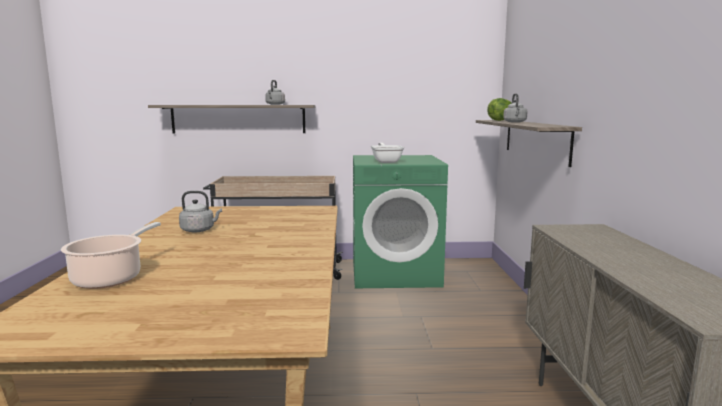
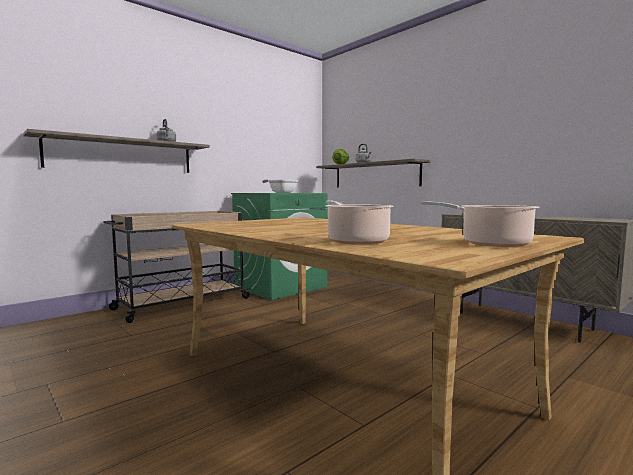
camera: 40 degrees left, 5 degrees down
(161, 322) = (490, 243): none -> cooking pot
(199, 230) = (277, 227): grey kettle -> none

